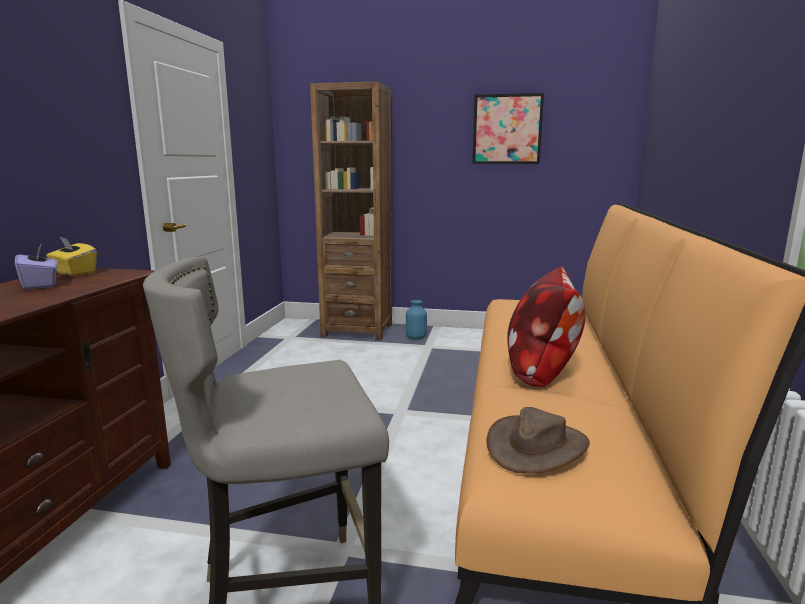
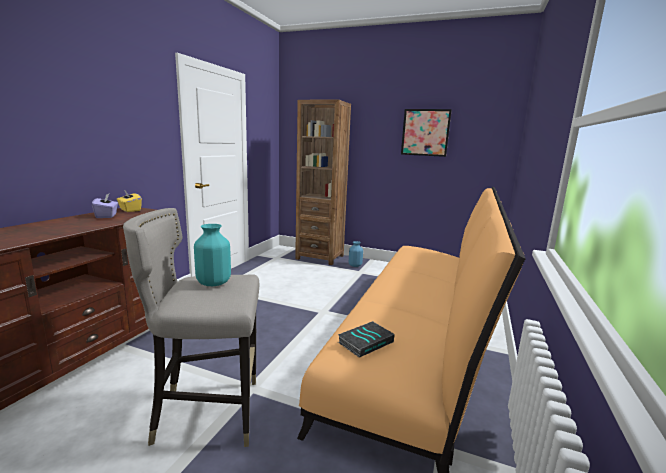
camera: 10 degrees right, 0 degrees up
(289, 380) = (213, 283): none -> turquoise vase
(536, 446) = (365, 341): brown hat -> book
(541, 369) = (402, 294): pillow -> none

